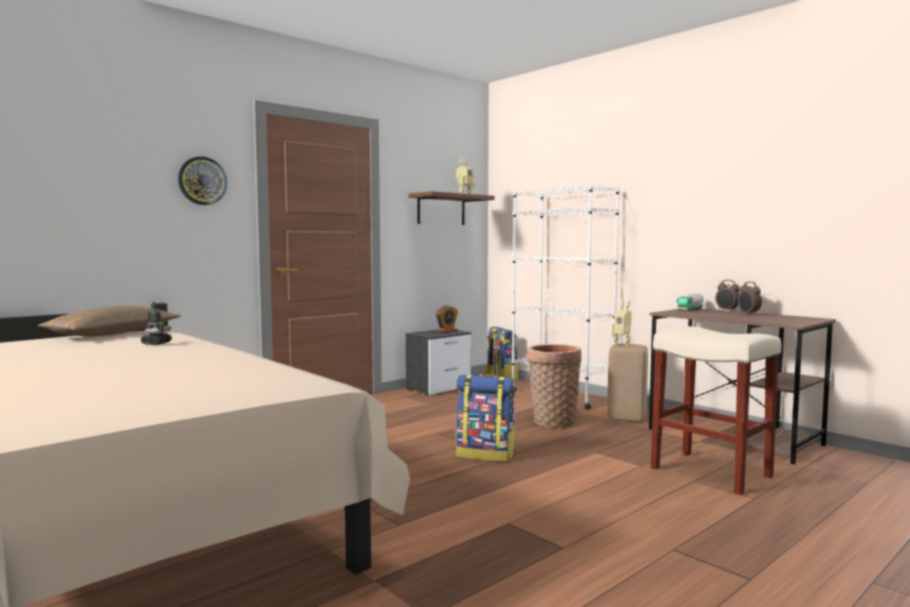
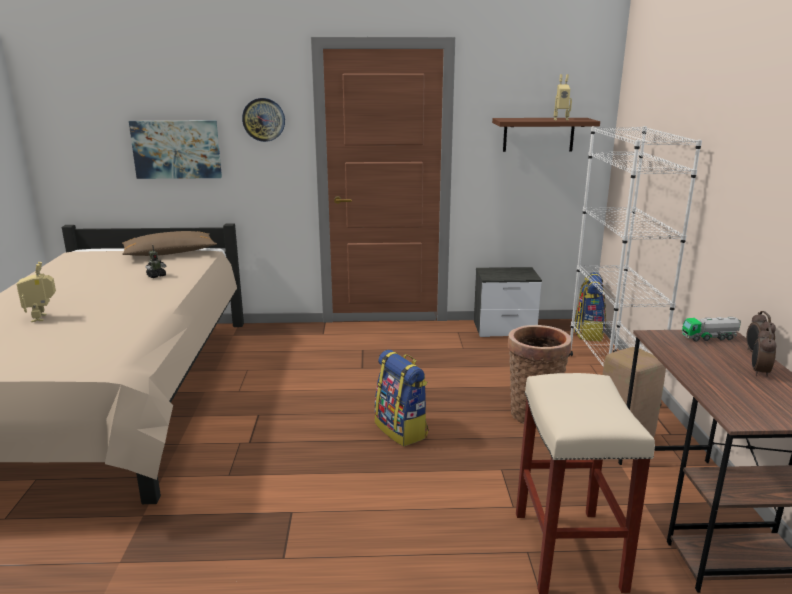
camera: 40 degrees right, 15 degrees up
(89, 210) = (176, 149): none -> picture
(446, 331) = (520, 272): alarm clock -> none
(622, 344) = (631, 352): toy robot -> toy robot (42, 317)

